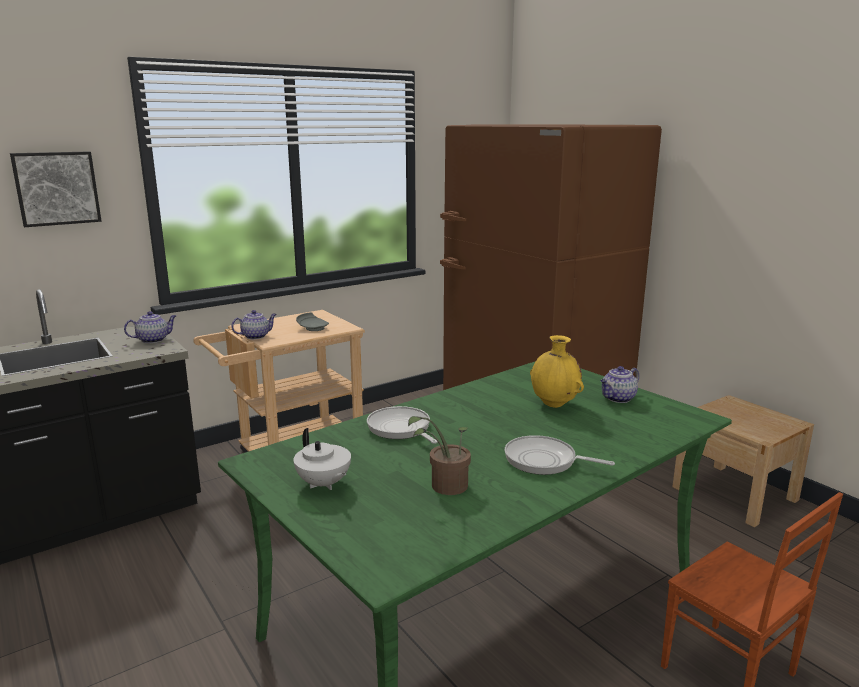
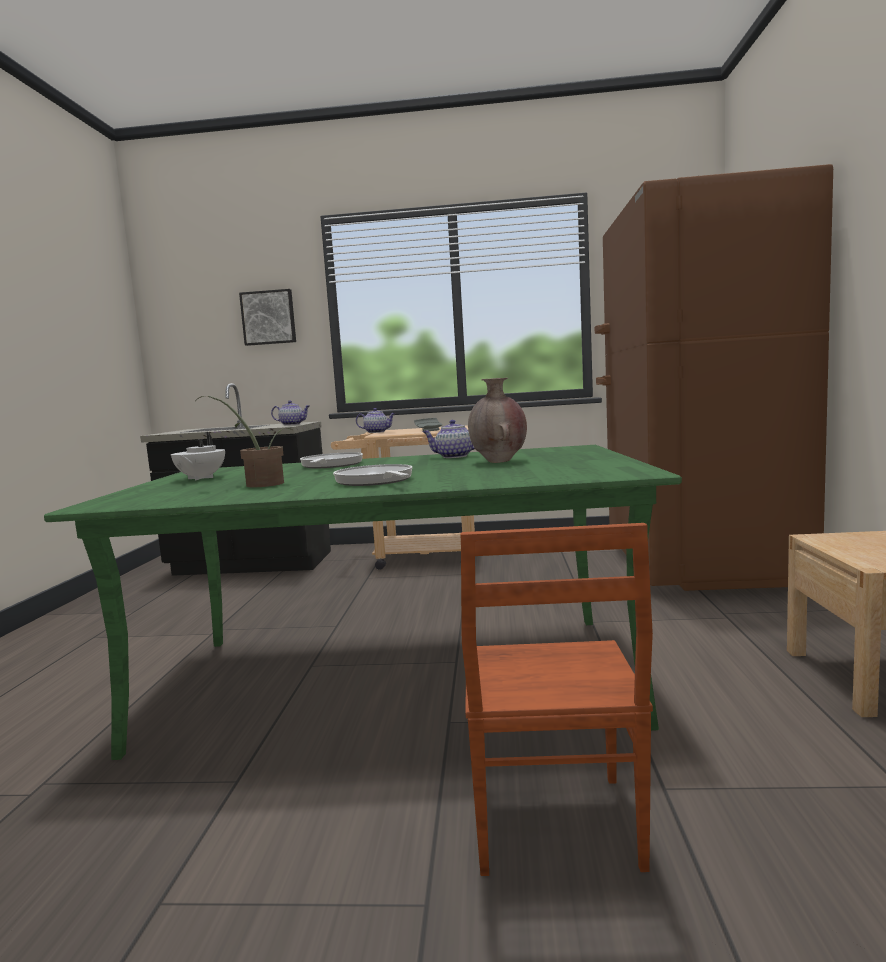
camera: 40 degrees right, 10 degrees down
(554, 404) = (499, 461): yellow vase -> brown vase
(618, 398) = (580, 461): teapot -> teapot (453, 456)

